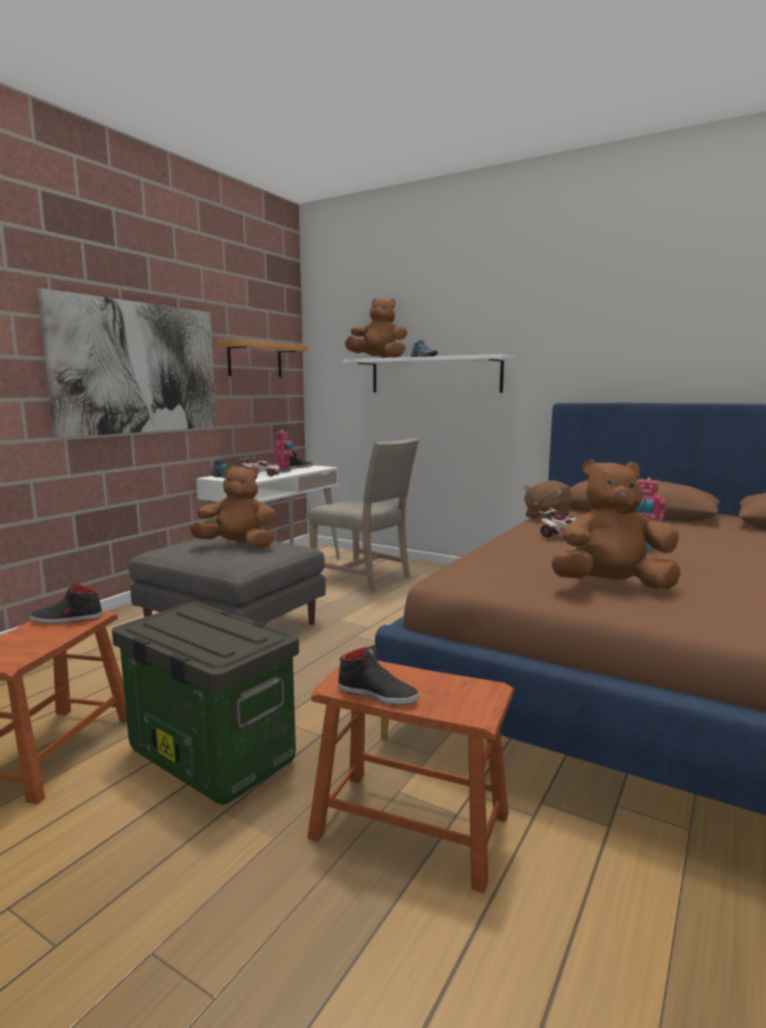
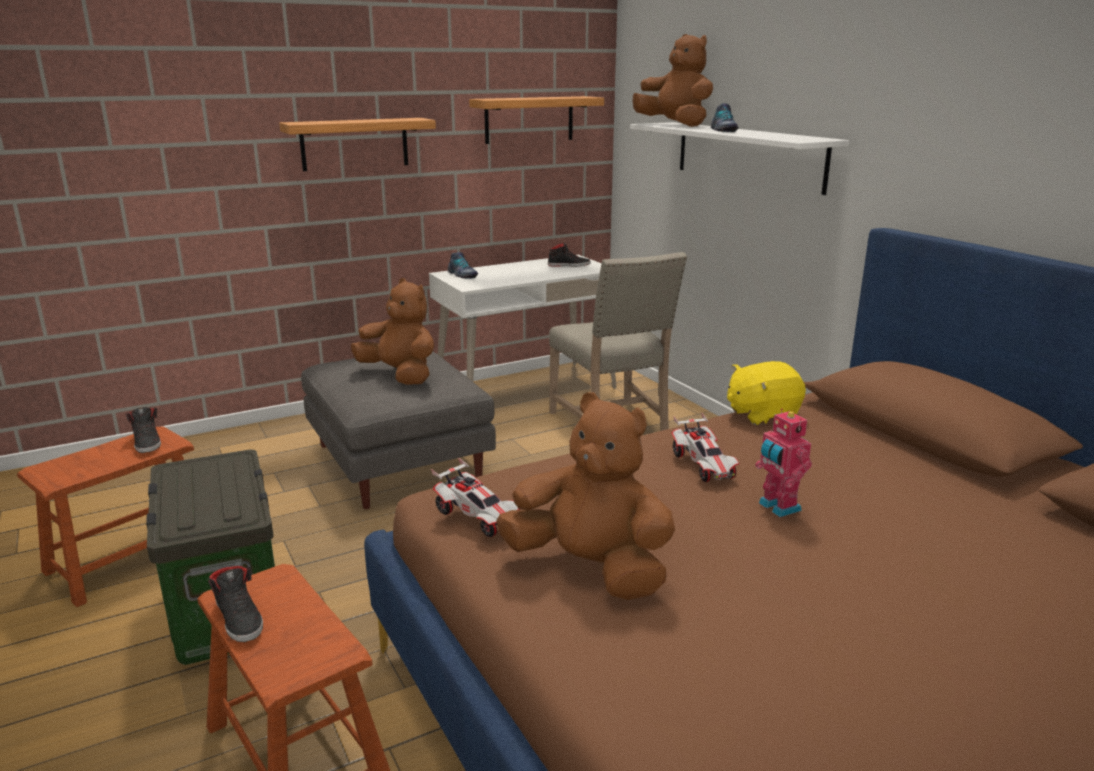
camera: 30 degrees right, 10 degrees up
(66, 619) = (147, 442): black shoe -> black shoe turned 135 degrees counterclockwise
(138, 368) = (354, 144): picture -> shelf
(261, 474) = (504, 275): toy car -> toy car (478, 517)
(284, 471) = (541, 271): toy robot -> none
(546, 517) = (762, 414): brown plush toy -> yellow plush toy

